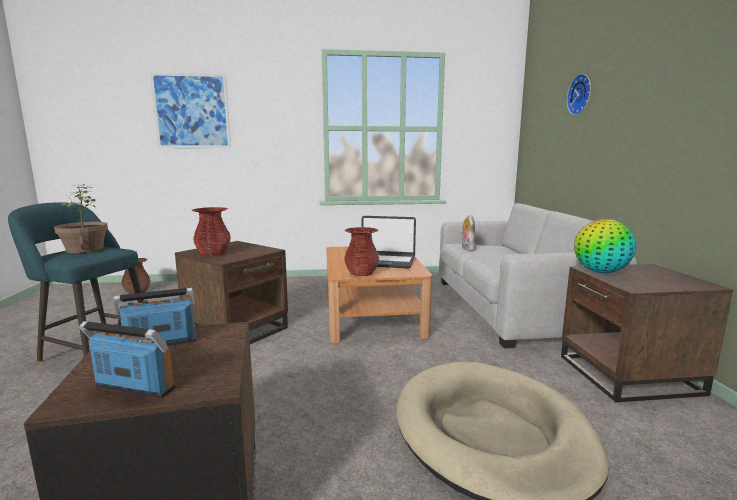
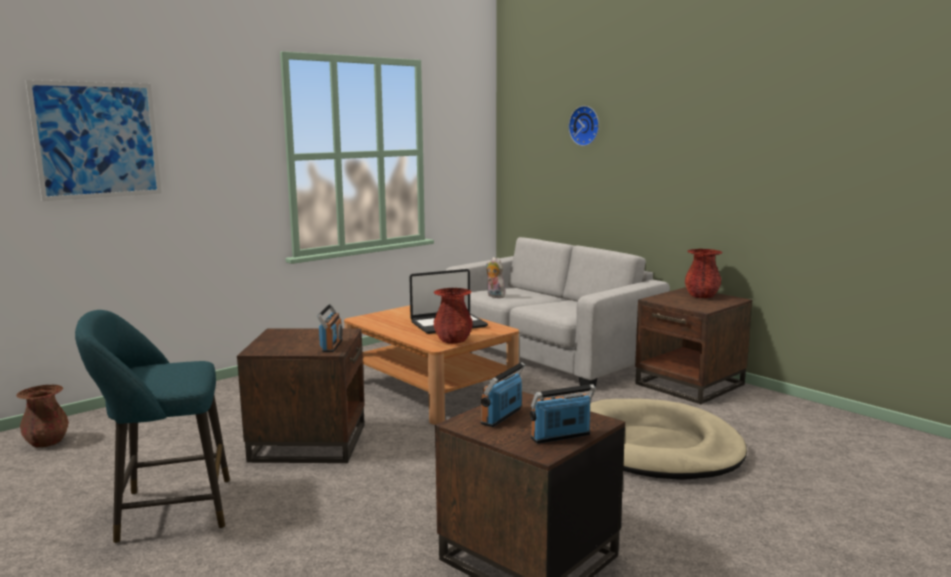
camera: 35 degrees left, 0 degrees up
(84, 249) = (156, 371): potted plant -> none
(213, 253) = (293, 347): red vase -> red vase (701, 296)
(235, 257) = (331, 346): none -> radio
(601, 272) = (666, 301): globe -> none

